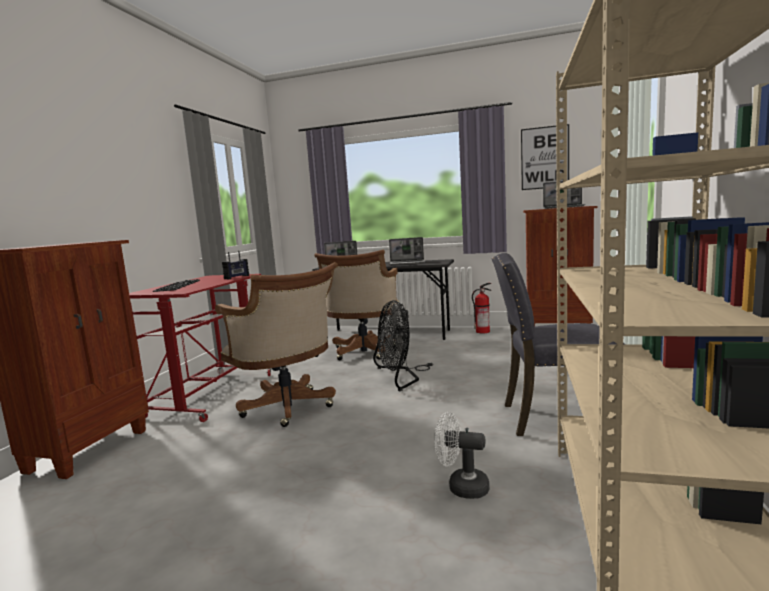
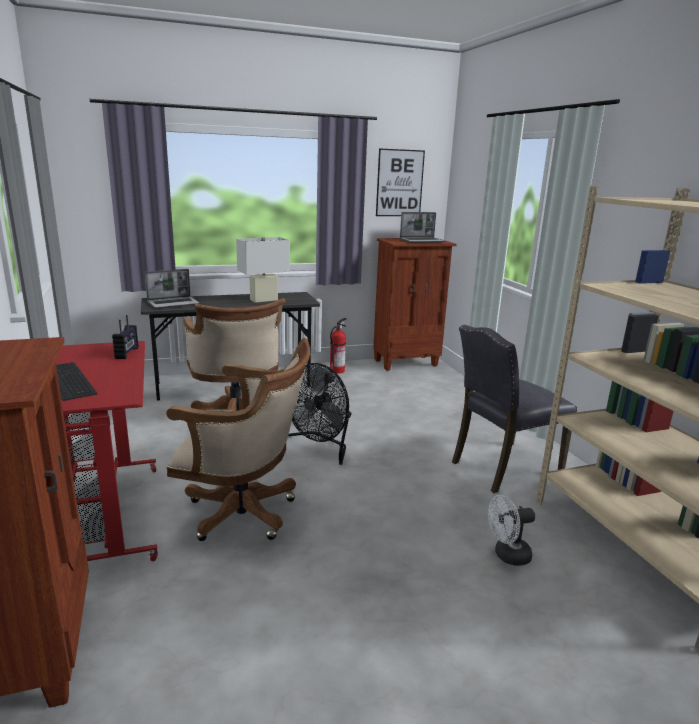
camera: 35 degrees left, 10 degrees up
(407, 263) = (264, 300): laptop -> white table lamp

